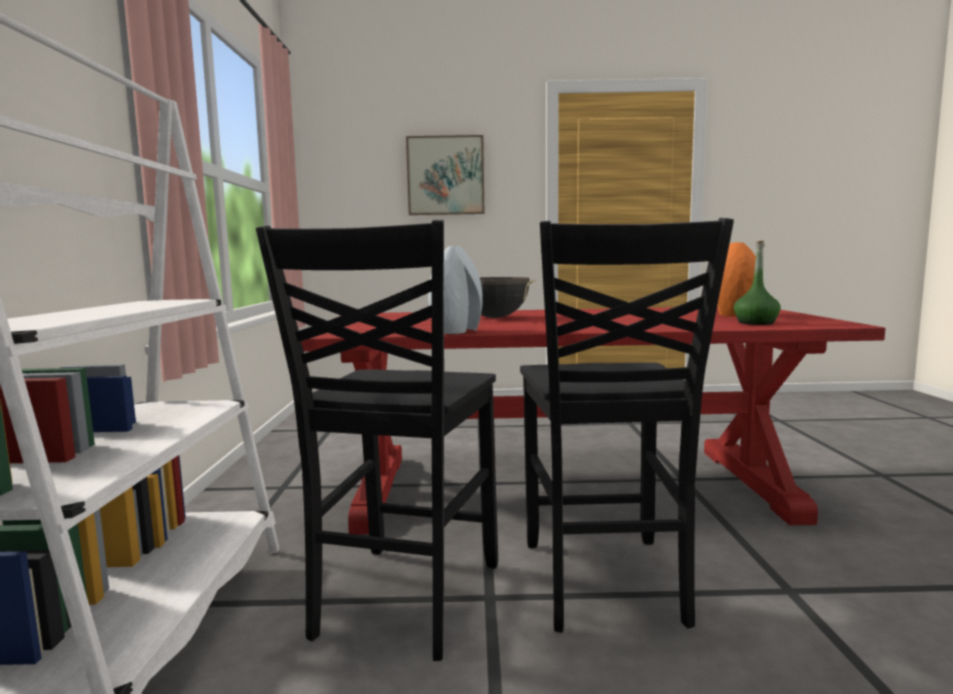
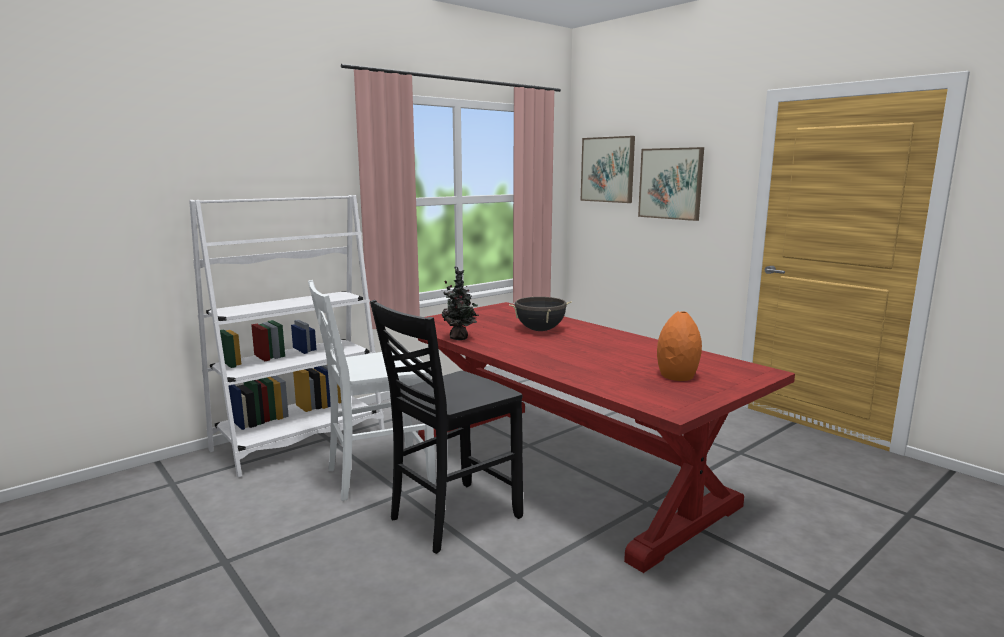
camera: 50 degrees right, 5 degrees up
(354, 162) = (608, 169): none -> picture
(404, 600) = (377, 476): black chair -> white chair
(457, 331) = (460, 338): grey vase -> potted plant
(755, 323) = (631, 387): green bottle -> none

